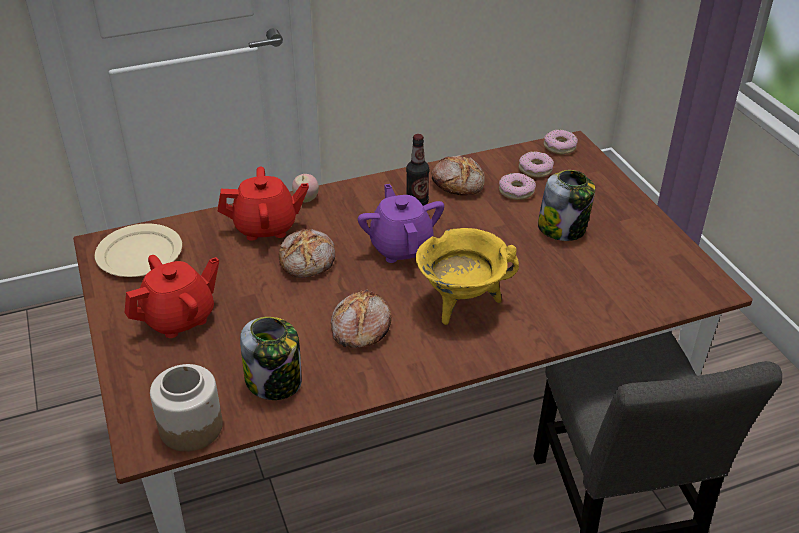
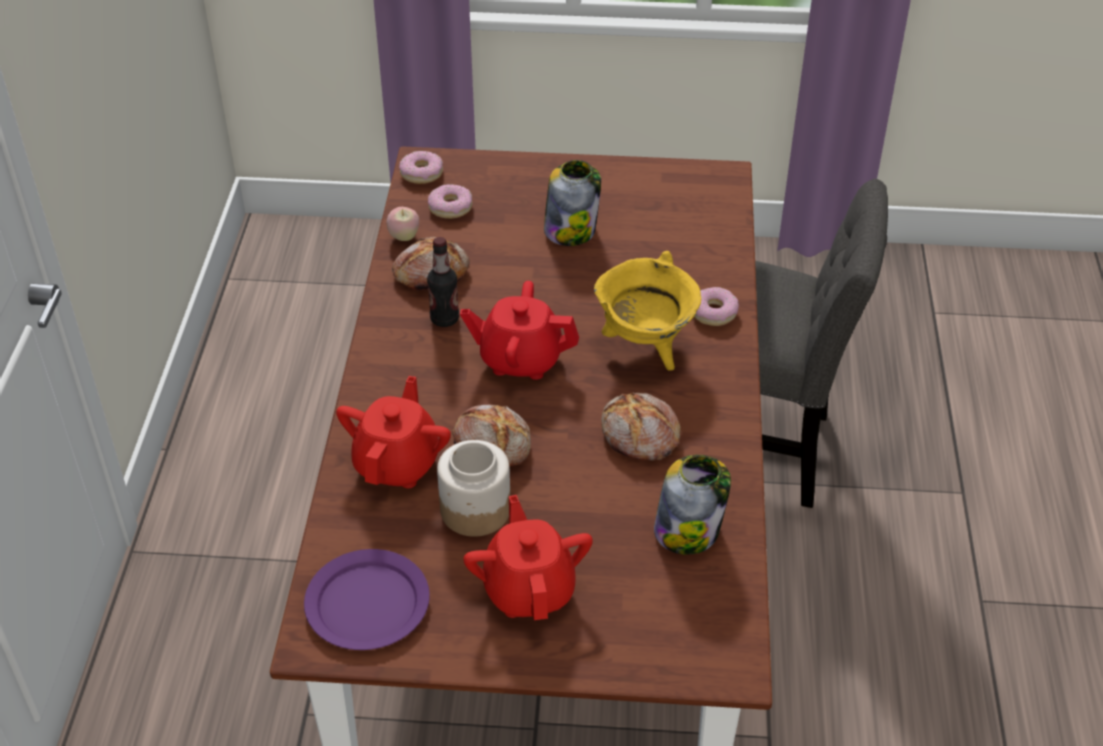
camera: 65 degrees left, 5 degrees up
(139, 254) = (367, 604): beige plate -> purple plate
(191, 427) = (724, 619): jar -> jar (474, 509)
(306, 199) = (364, 410): apple -> apple (404, 237)
(401, 247) = (520, 359): purple teapot -> red teapot
(516, 191) = (481, 236): donut -> donut (713, 312)

